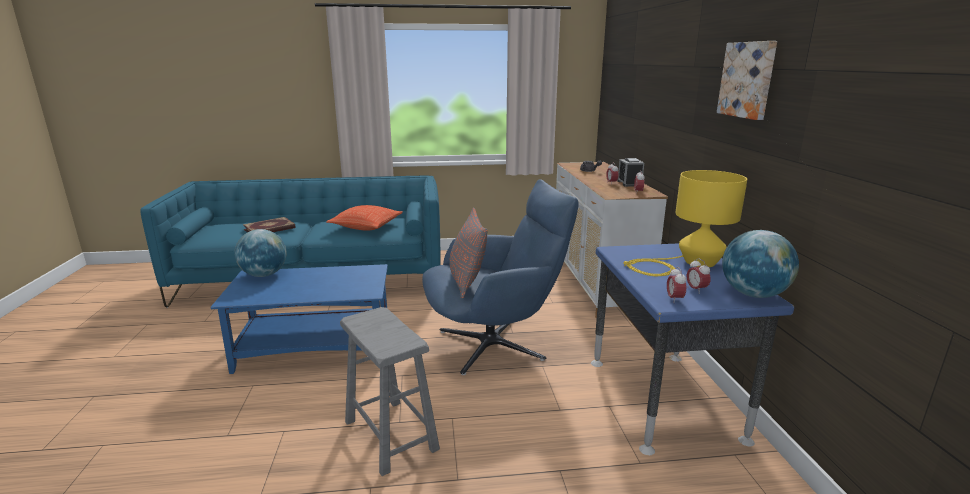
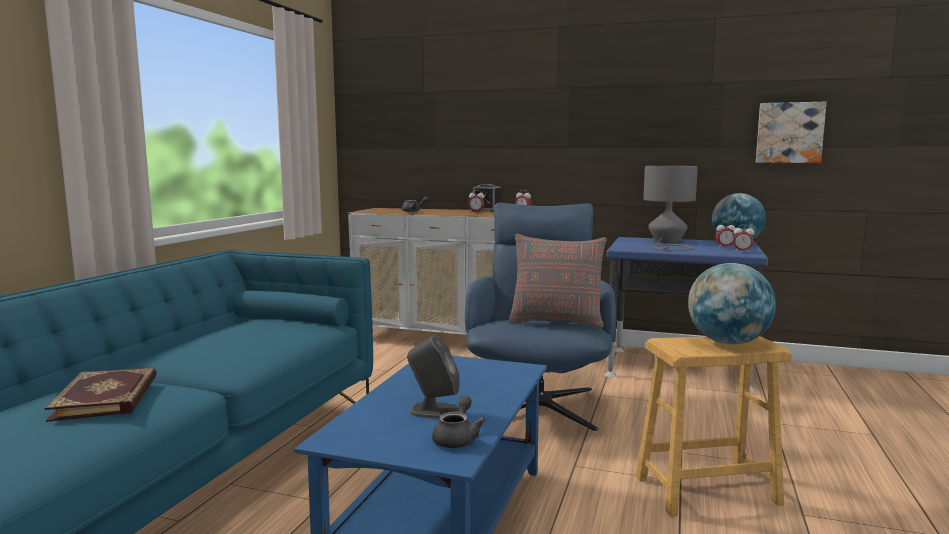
camera: 65 degrees left, 10 degrees down
(253, 296) = (457, 438): none -> grey teapot
(264, 275) = (355, 427): globe -> globe (727, 342)
(289, 285) = (434, 411): none -> grey speaker
(367, 226) = (258, 337): orange pillow -> none
(391, 435) = (706, 490): grey stool -> brown stool
(681, 264) = (668, 243): yellow table lamp -> grey table lamp
(748, 80) = (650, 93): picture -> picture (789, 133)

